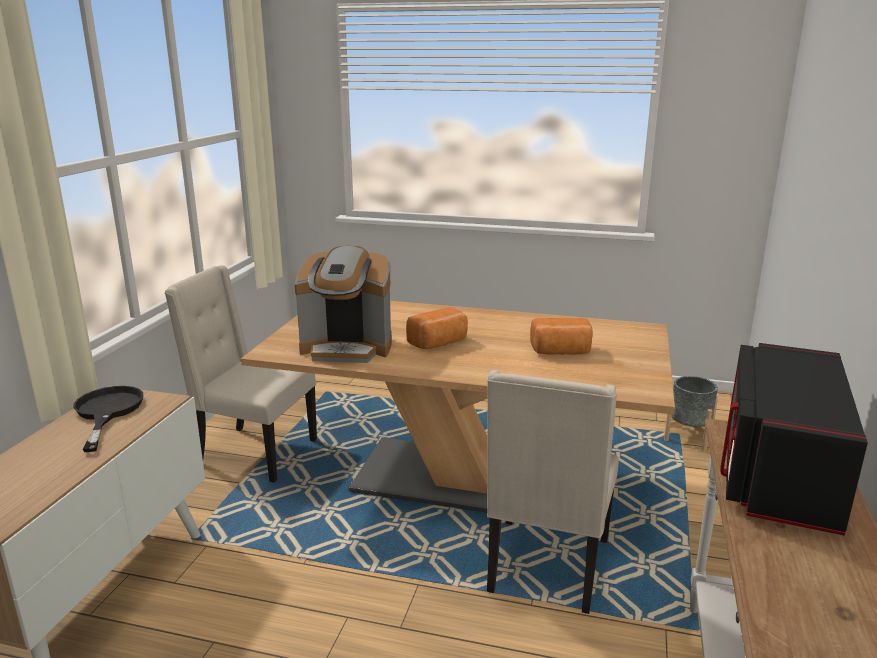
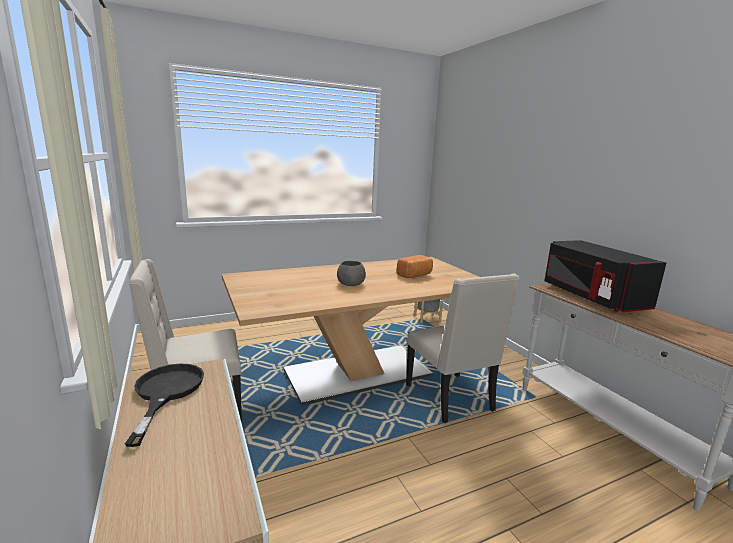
camera: 40 degrees left, 5 degrees down
(107, 412) = (166, 392): black frying pan -> black frying pan turned 45 degrees clockwise
(347, 348) = (303, 298): coffee machine -> none
(439, 343) = (350, 284): bread -> grey bowl

